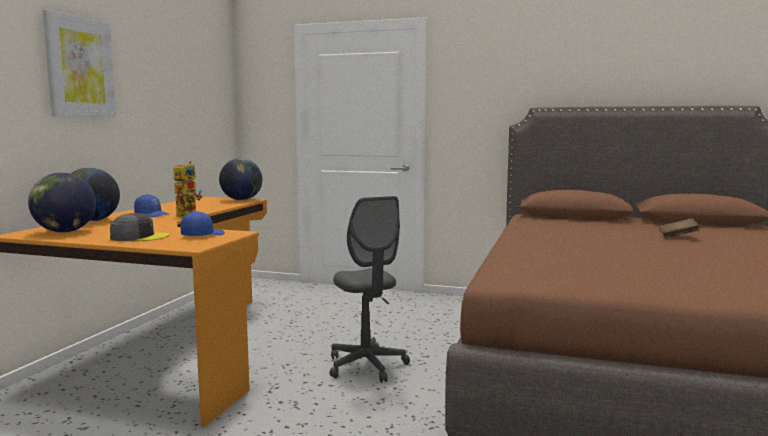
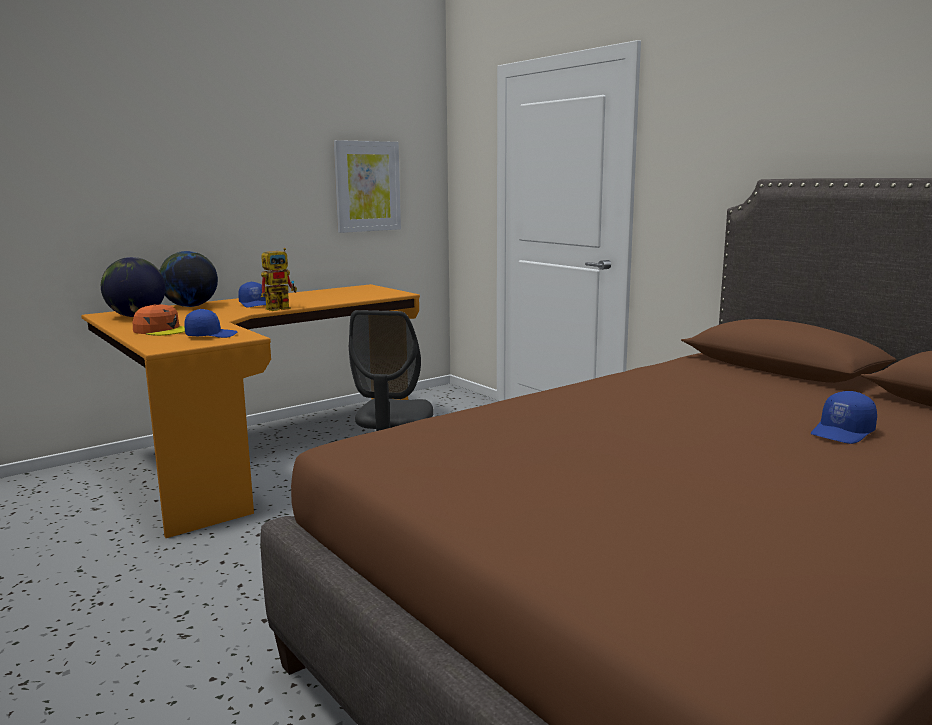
camera: 35 degrees right, 5 degrees up
(80, 67) = (197, 144): picture -> picture (367, 186)
(139, 237) = (162, 330): grey cap -> orange cap
(241, 200) = (390, 293): globe -> none
(677, 237) = (843, 433): brown book -> blue cap

